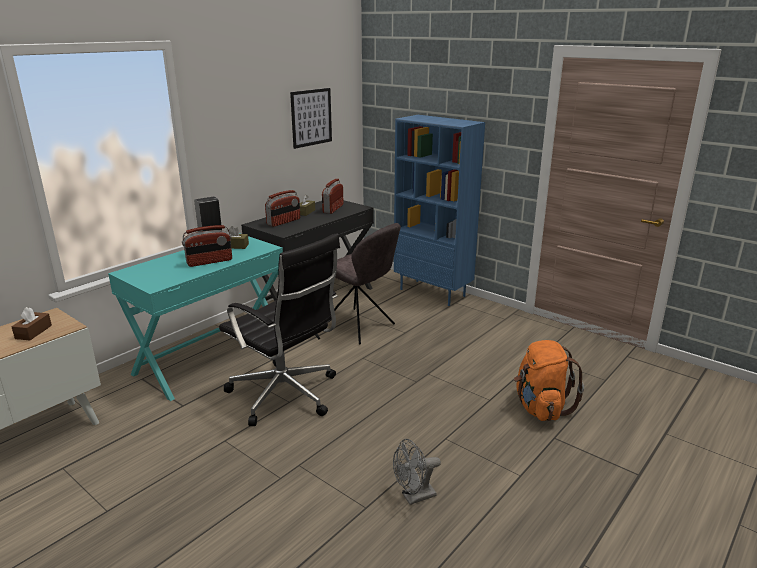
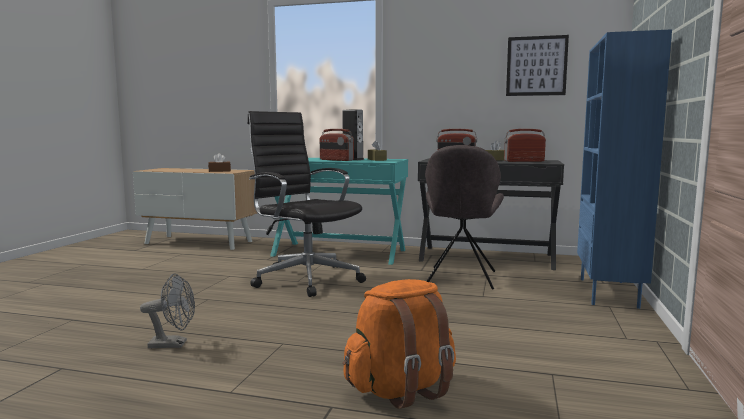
camera: 65 degrees right, 15 degrees down
(285, 395) = (306, 278): black office chair -> black office chair turned 120 degrees clockwise
(414, 497) = (174, 344): grey fan -> grey fan turned 135 degrees clockwise

